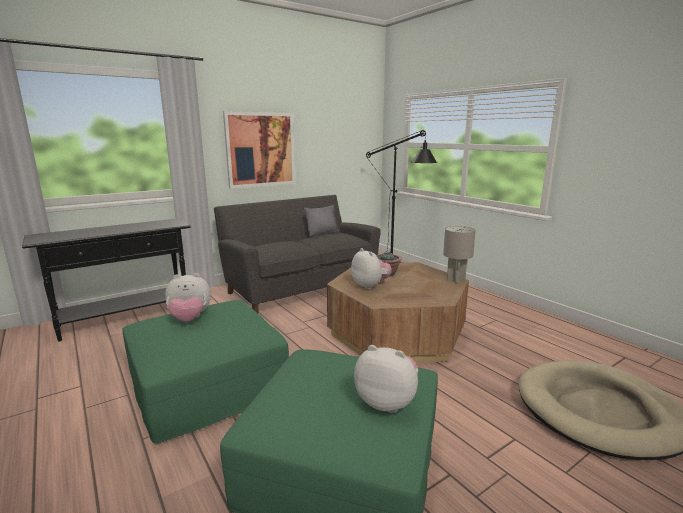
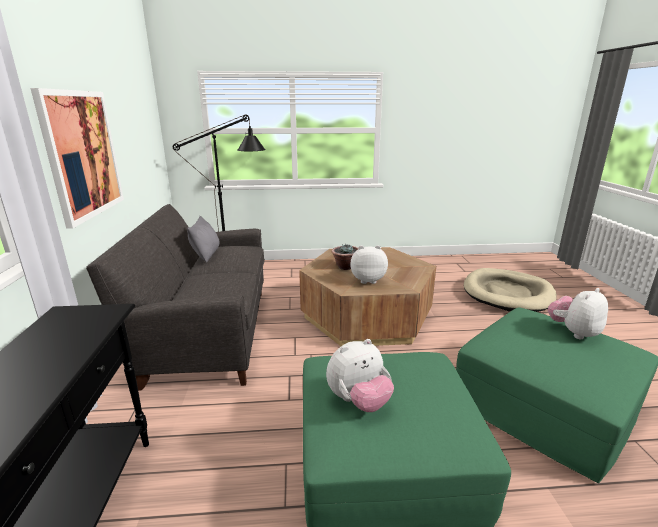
camera: 60 degrees left, 5 degrees up
(190, 319) = (359, 401): plush toy -> plush toy turned 45 degrees clockwise
(456, 281) = (388, 251): grey table lamp -> none

